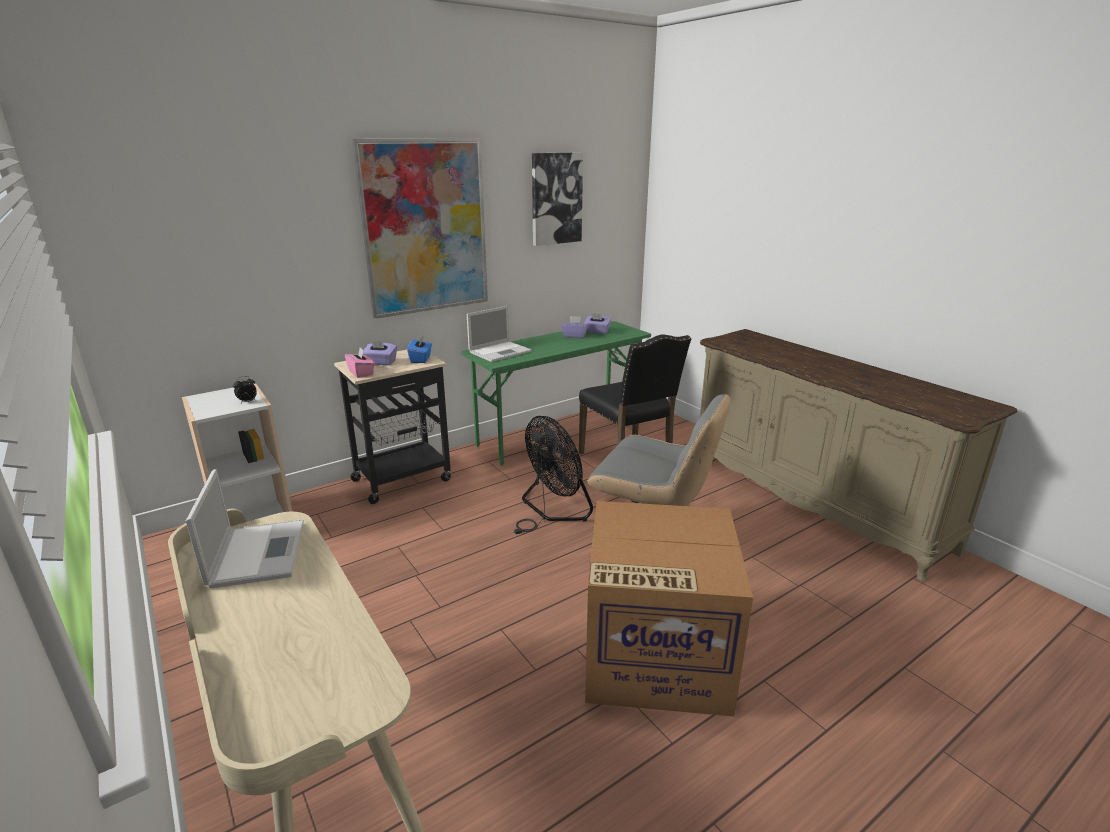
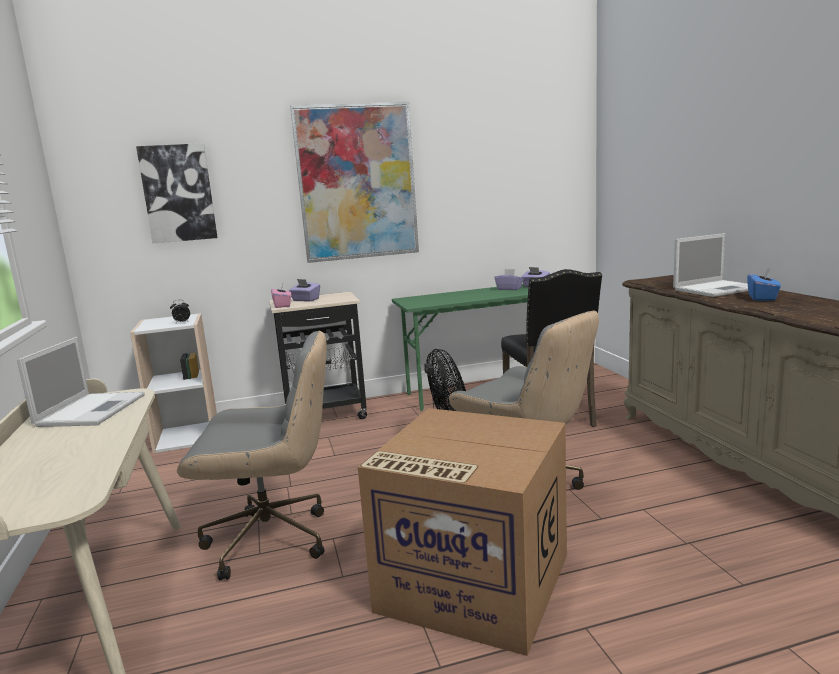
camera: 20 degrees right, 10 degrees down
(421, 359) = (341, 298): blue tissue box -> blue tissue box (762, 298)
(442, 642) = (273, 541): none -> grey office chair
(501, 351) = (427, 299): laptop -> laptop (717, 289)
(556, 199) = (490, 156): picture -> picture (178, 193)

